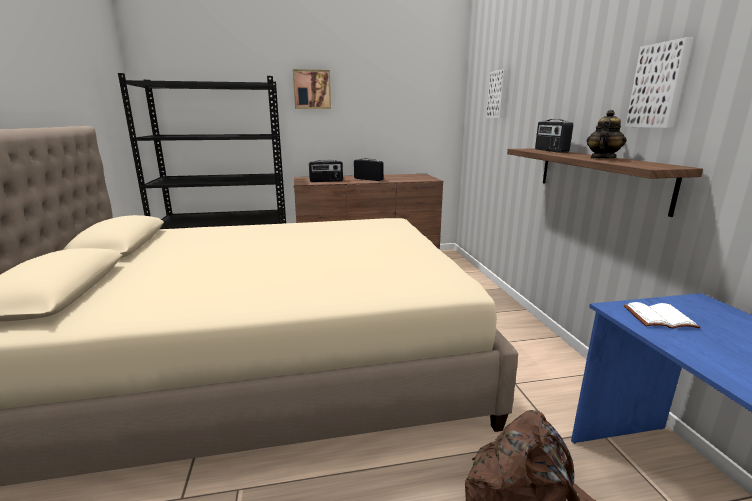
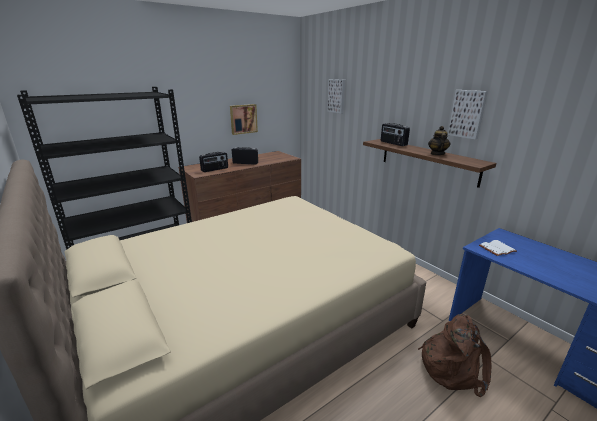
camera: 25 degrees left, 5 degrees up
(312, 89) = (187, 91): picture -> picture (243, 119)

